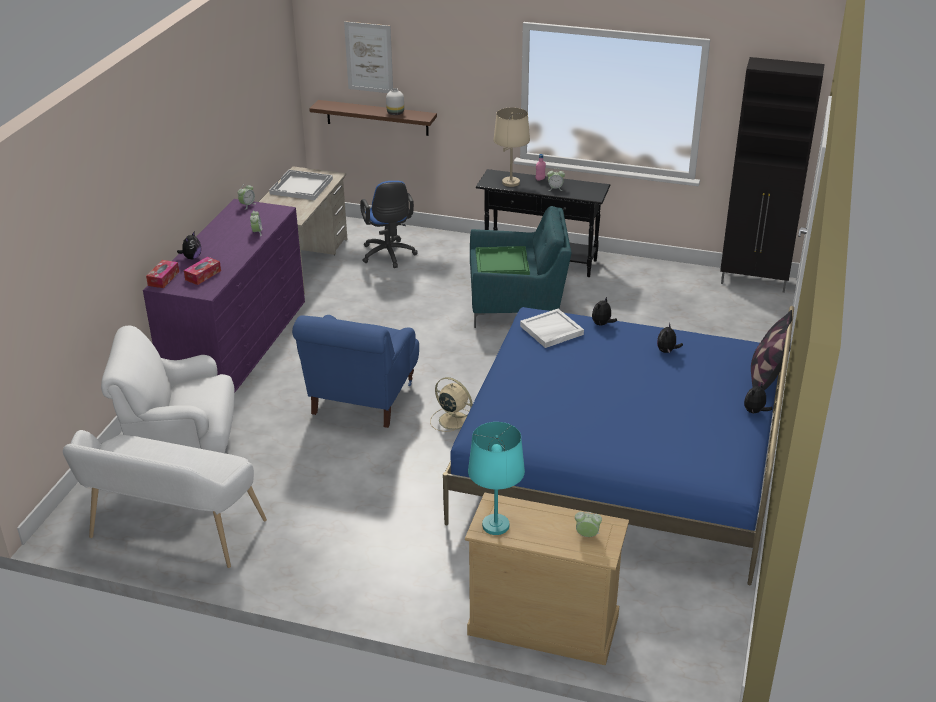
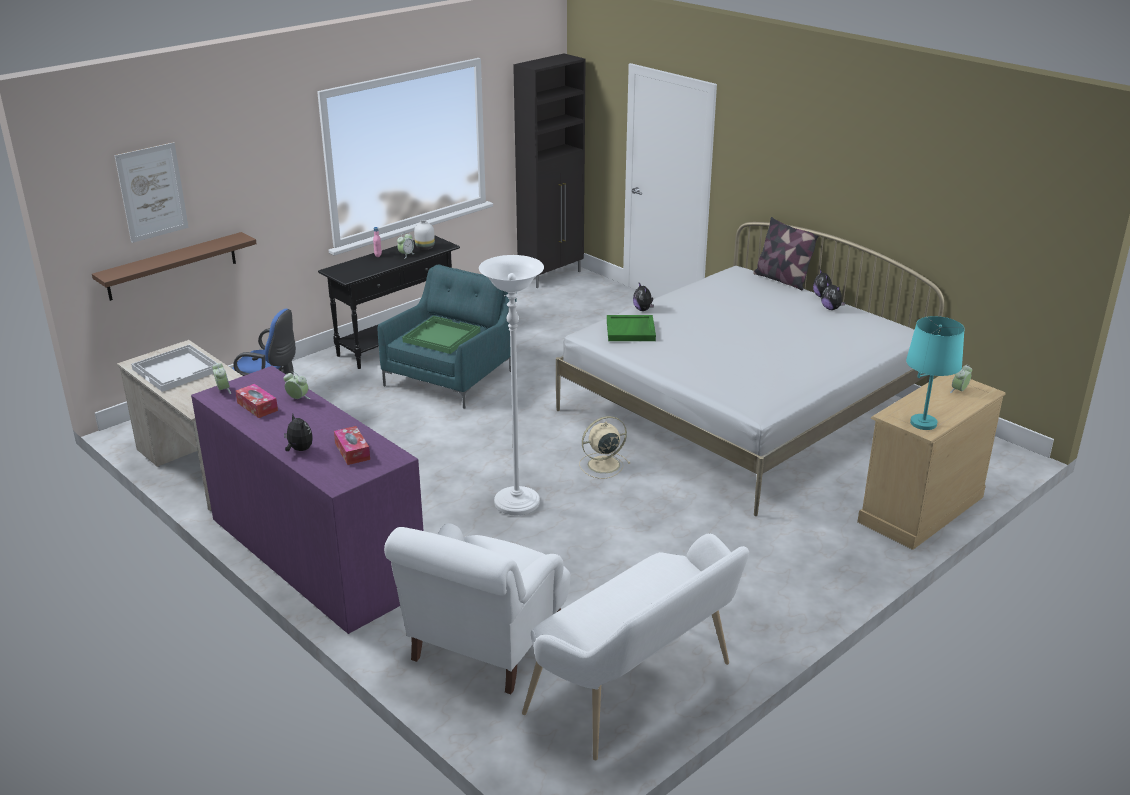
camera: 60 degrees left, 5 degrees down
(163, 278) = (324, 478): tissue box -> tissue box (257, 406)
(361, 400) = (517, 504): blue armchair -> white floor lamp
(395, 113) = (205, 248): white vase -> white vase (425, 248)
(510, 182) = (363, 268): beige table lamp -> none
(551, 330) = (631, 331): white tray -> green tray
(620, 465) = (741, 410): blue bed -> white bed
(667, 351) = (712, 299): plush toy -> plush toy (831, 308)

